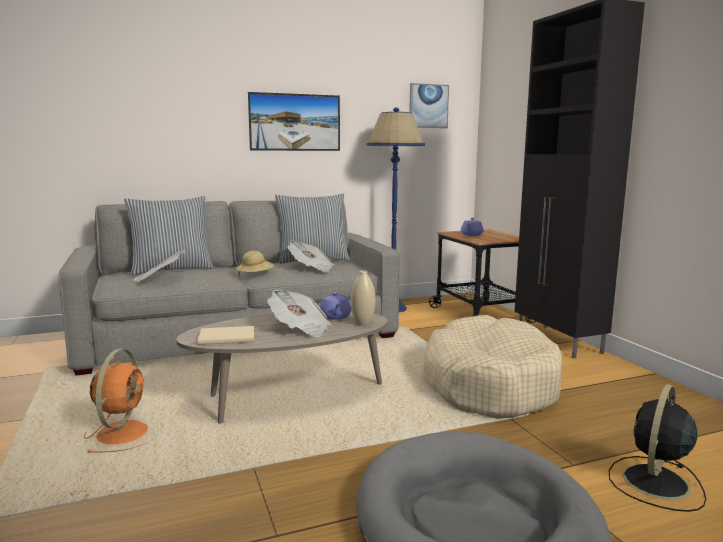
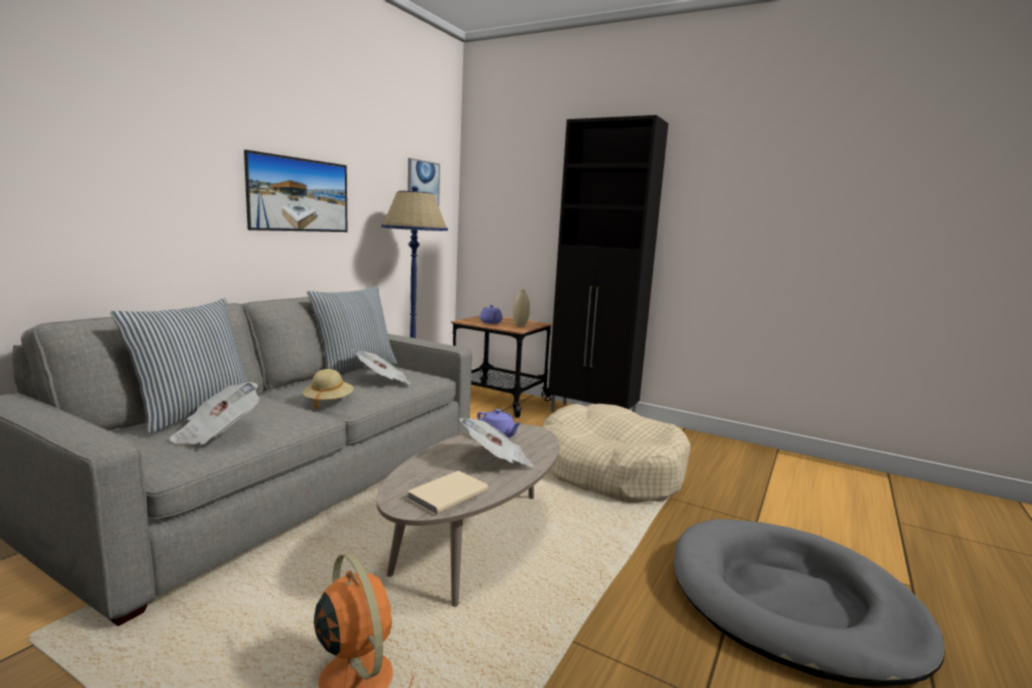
camera: 40 degrees left, 0 degrees up
(363, 323) = (537, 438): beige vase -> beige vase (520, 326)
(655, 483) = (807, 517): black fan -> none

